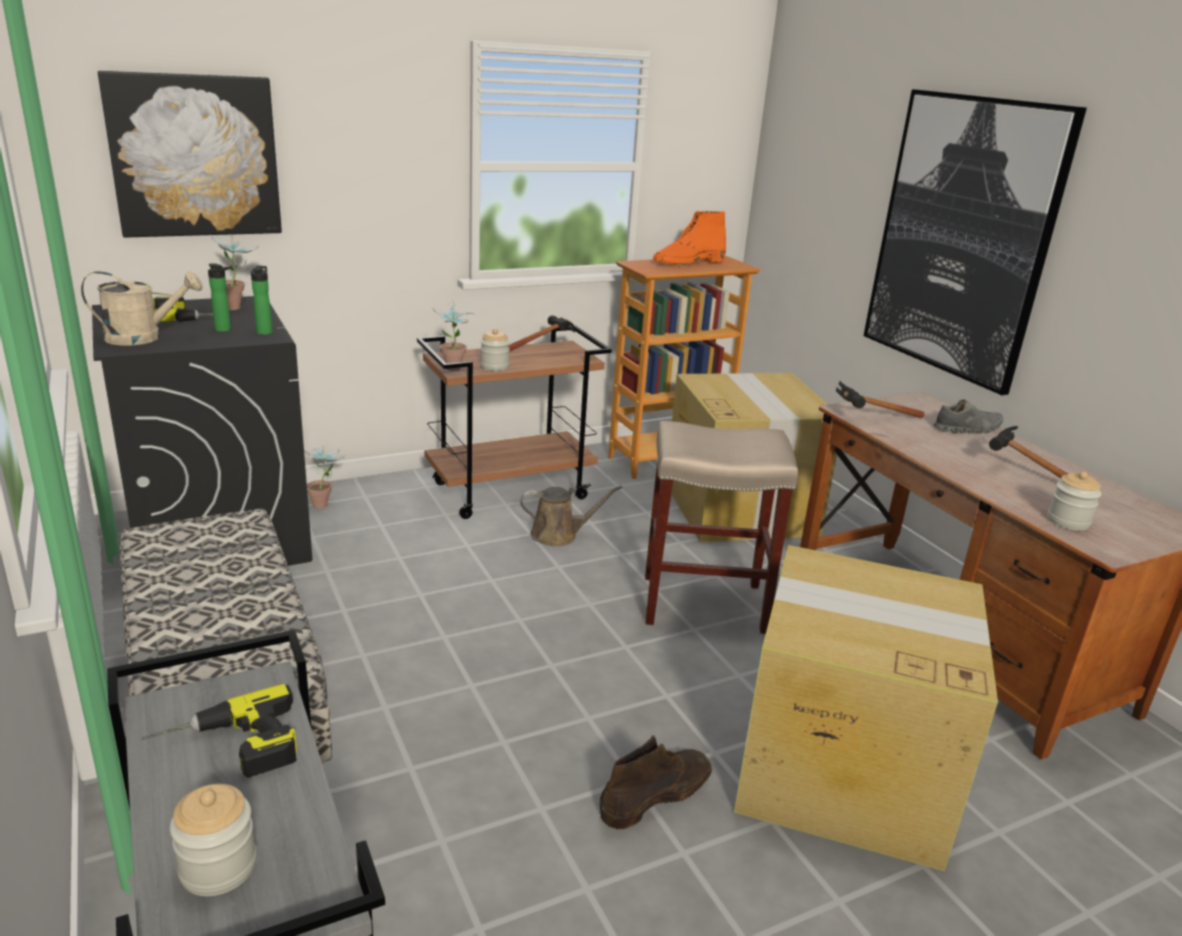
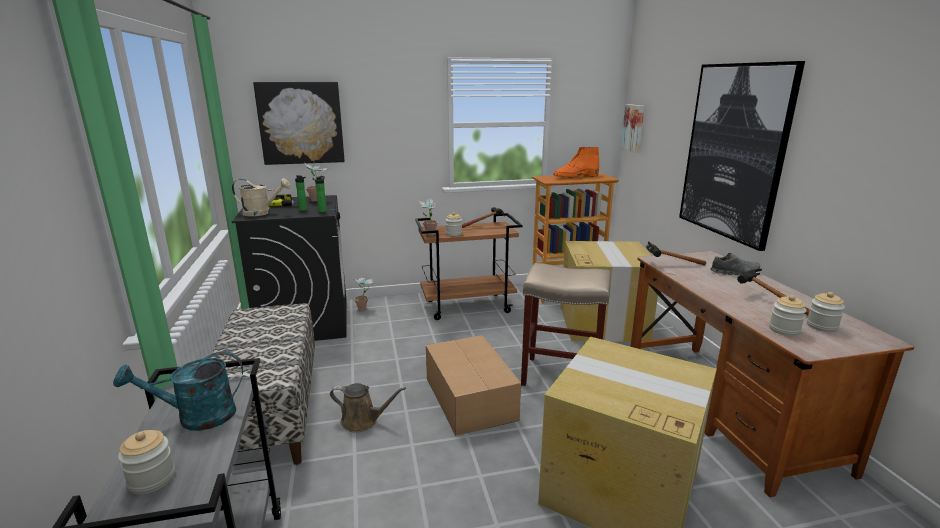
camera: 15 degrees right, 5 degrees down
(228, 748) = (196, 417): power drill -> turquoise watering can
(559, 535) = (486, 332): brown watering can -> brown watering can (363, 421)
(571, 652) = (470, 397): none -> cardboard box
(657, 794) = (492, 486): brown boot -> none
(779, 179) = (634, 128): none -> picture
(1112, 512) = (821, 326): none -> jar

